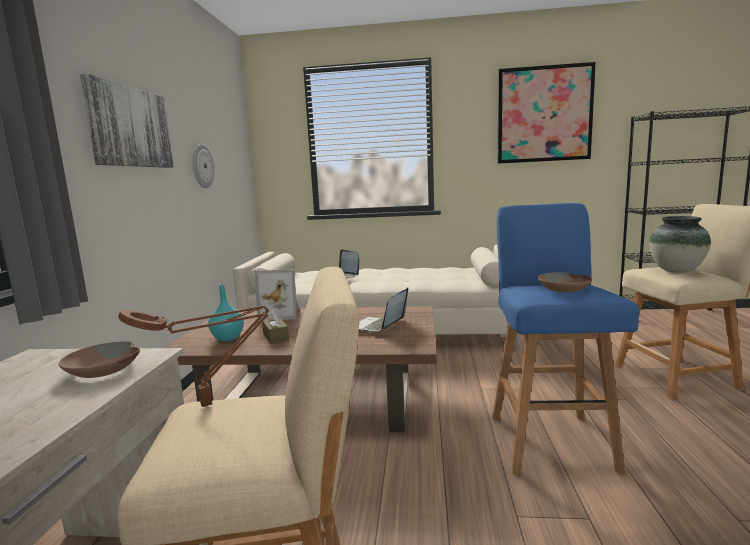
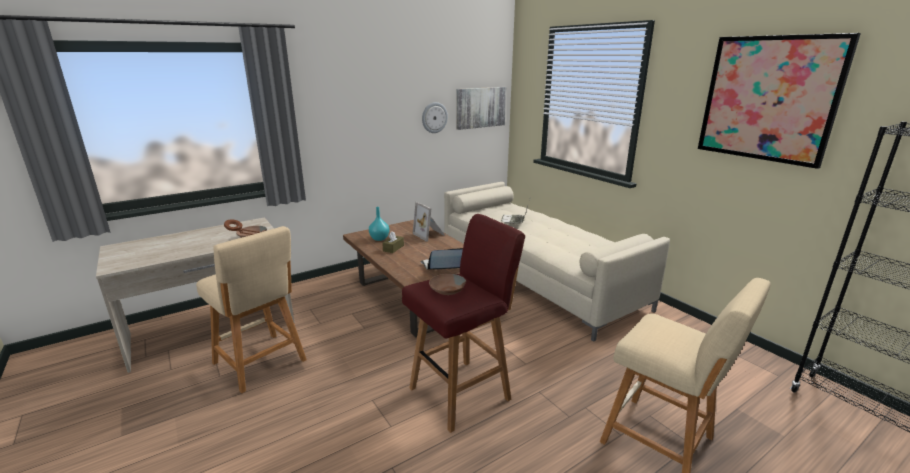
camera: 50 degrees right, 10 degrees up
(130, 127) = (362, 102): picture -> picture (480, 107)
(550, 440) = (462, 392): blue stool -> red stool
(676, 270) = (663, 334): vase -> none

